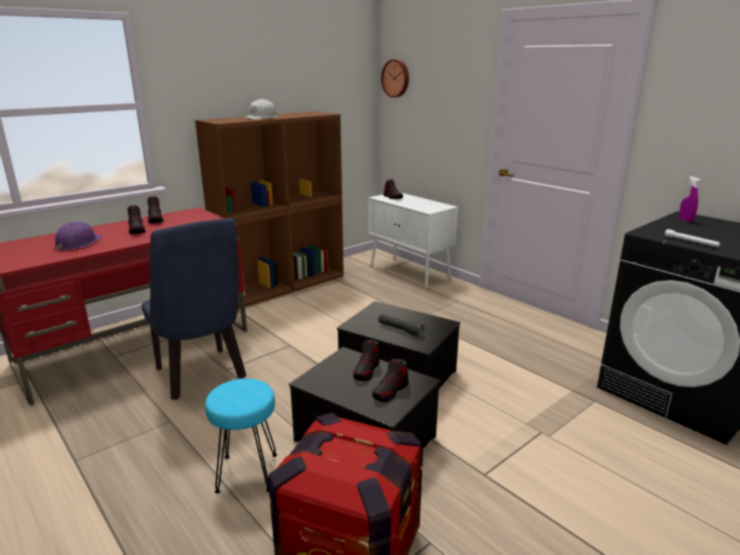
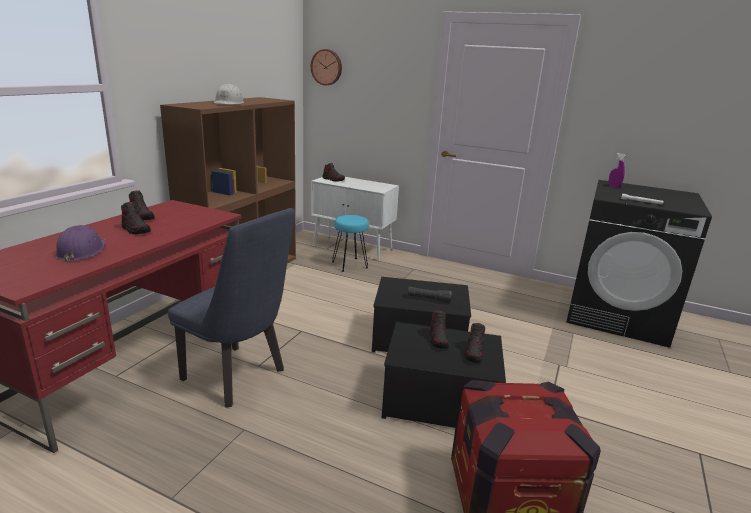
camera: 25 degrees left, 0 degrees up
(248, 473) = (366, 458): turquoise stool -> turquoise stool (350, 265)

